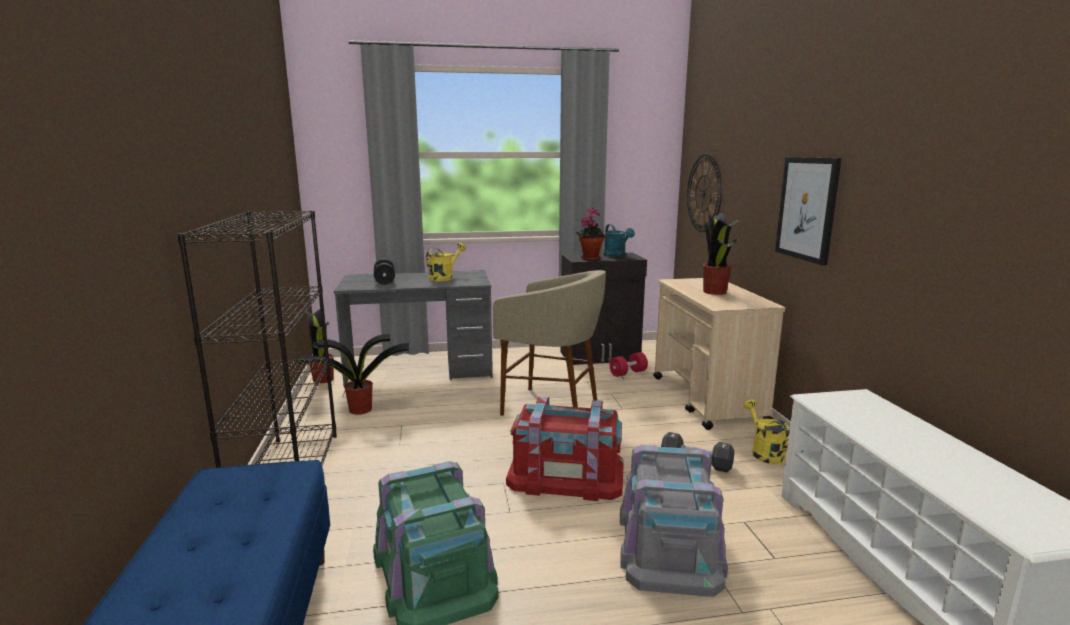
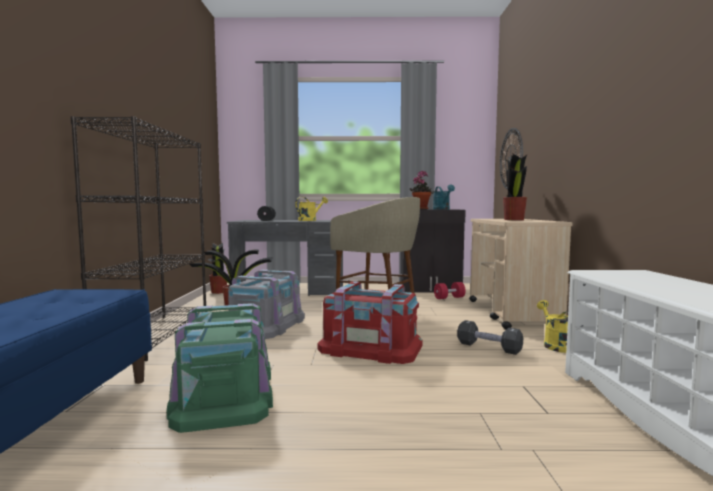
camera: 10 degrees right, 10 degrees down
(670, 544) = (444, 395): grey storage box -> grey storage box (267, 325)
(807, 208) = (585, 134): picture -> none

